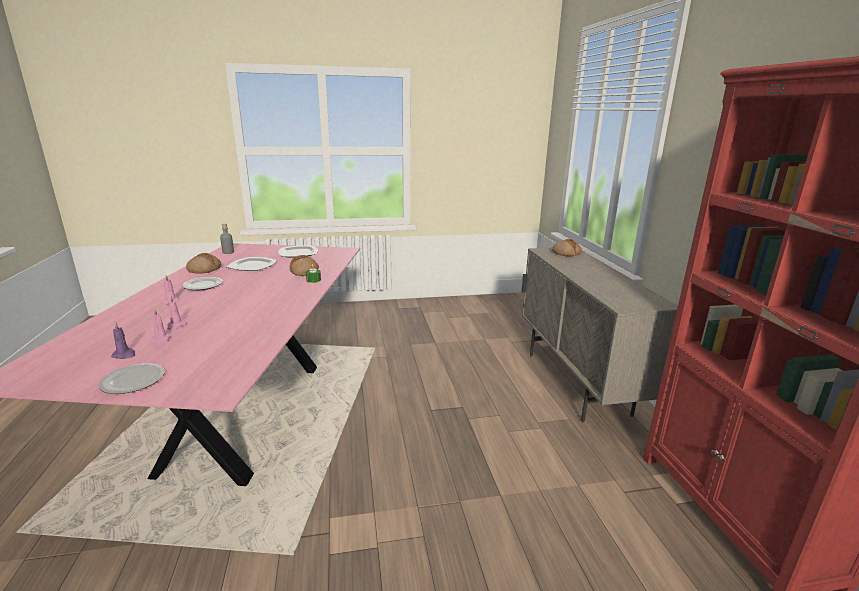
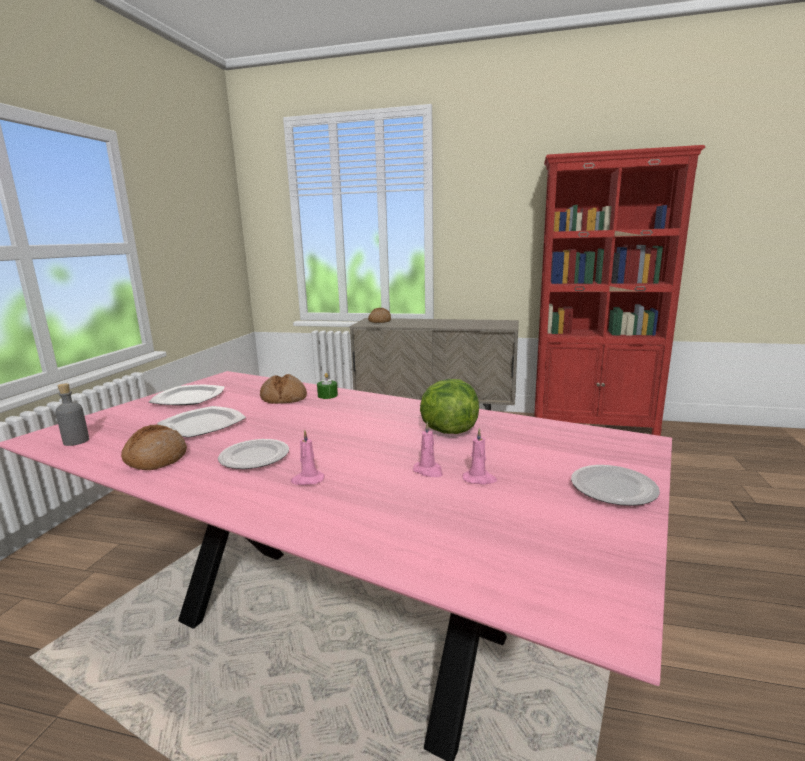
camera: 65 degrees left, 5 degrees down
(124, 355) = (525, 502): purple candle -> none
(244, 322) = (448, 431): none -> lettuce

